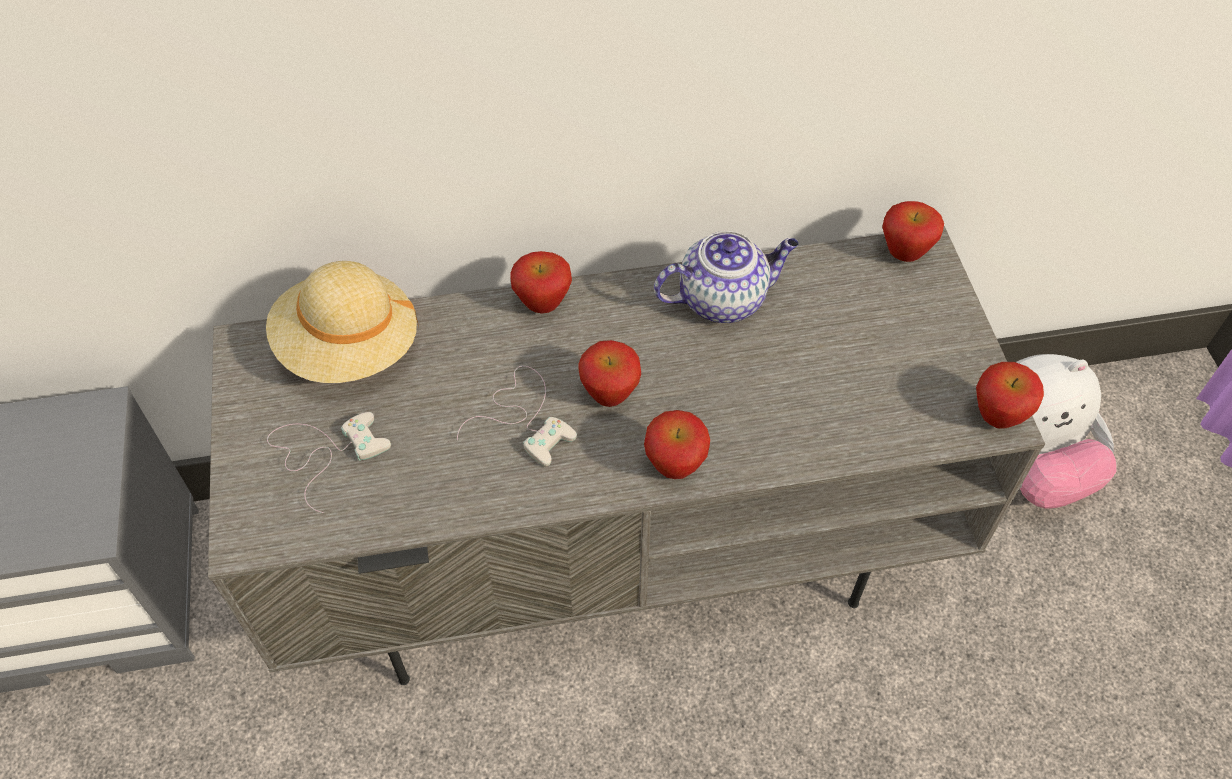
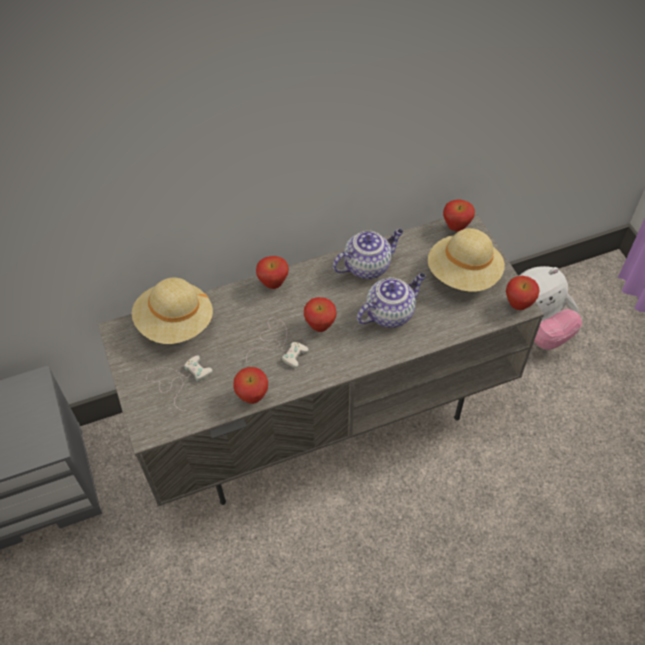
camera: 10 degrees left, 0 degrees up
(674, 467) = (362, 357): apple -> apple (252, 397)
(746, 392) = (390, 313): none -> teapot
(901, 343) = (463, 274): none -> beige hat

